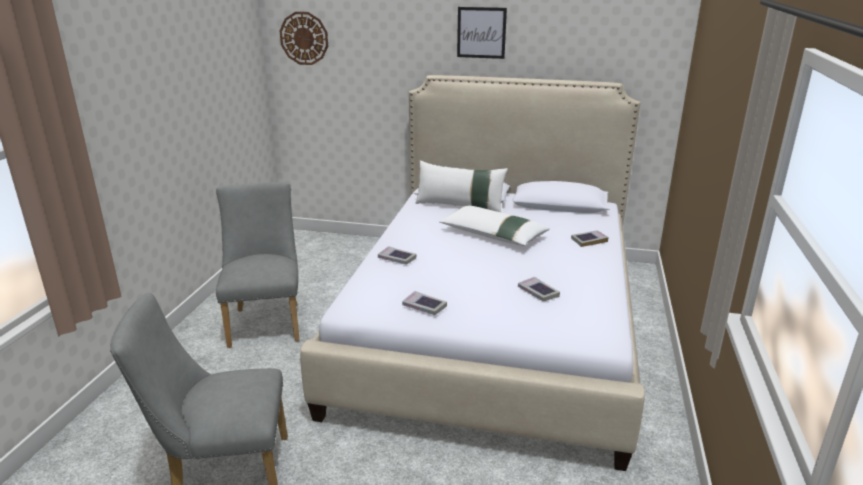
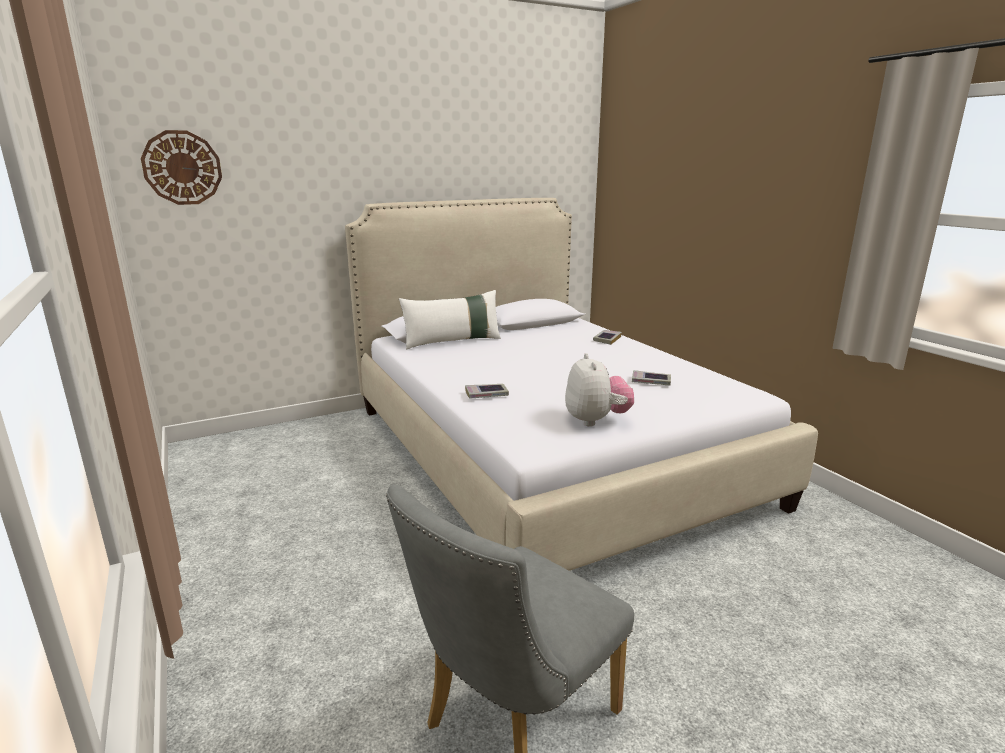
camera: 40 degrees left, 5 degrees down
(266, 321) = (302, 544): grey chair -> none
(424, 306) = (596, 420): book -> plush toy
(481, 32) = (415, 153): picture -> none
(493, 235) = (528, 354): white pillow -> none

